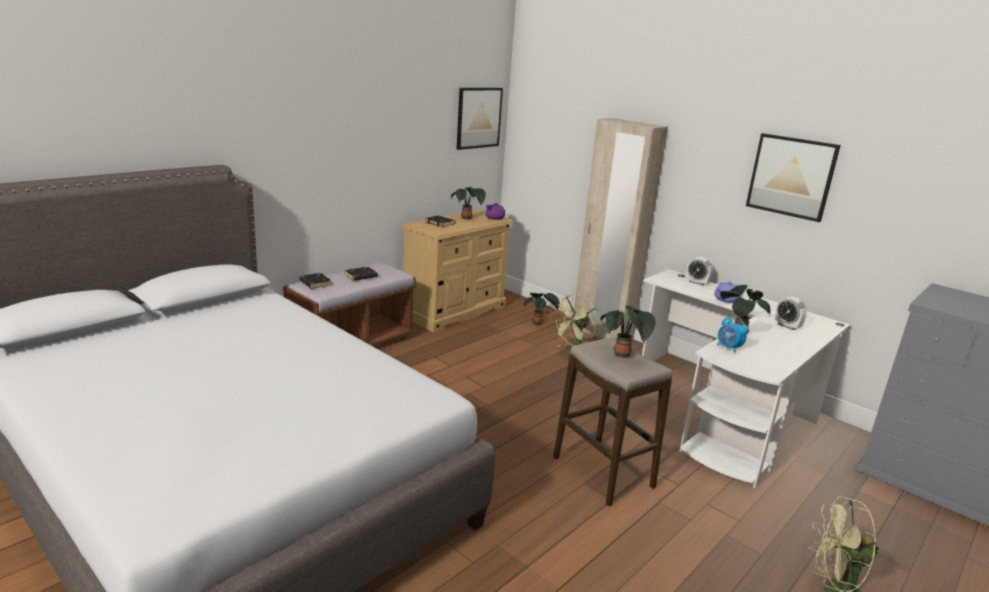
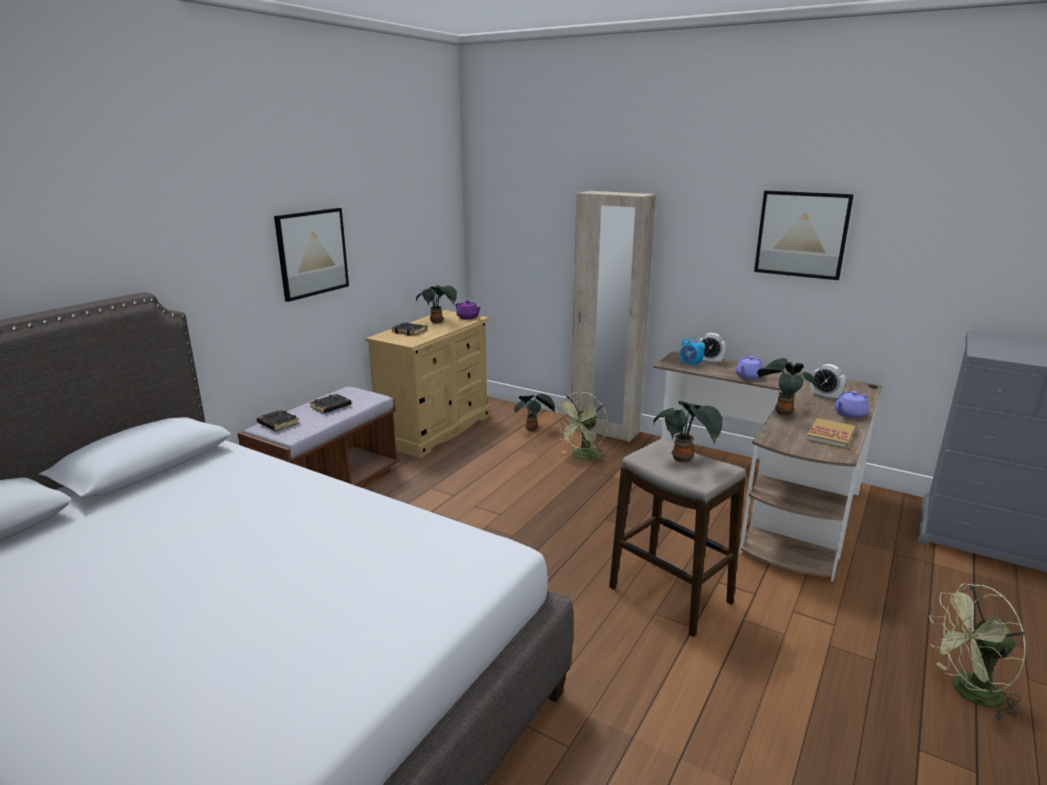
camera: 10 degrees left, 0 degrees up
(478, 118) = (434, 205): picture -> picture (312, 253)
(728, 348) = (783, 431): alarm clock -> alarm clock (690, 365)
(729, 412) = (770, 498): white desk -> brown desk
(770, 358) = (830, 435): none -> book
(800, 343) = (849, 414): none -> purple teapot

